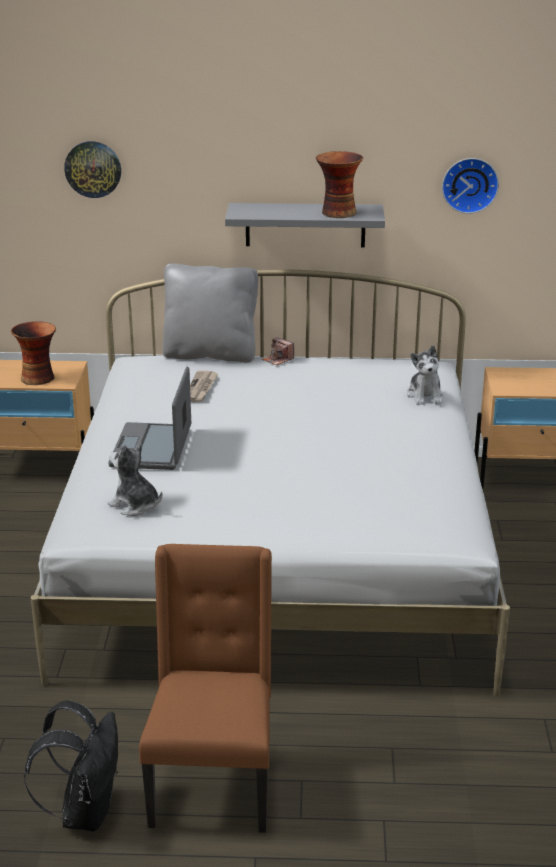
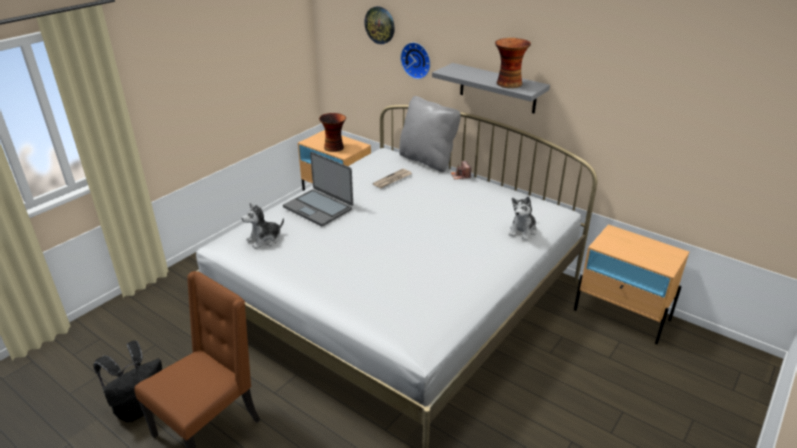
camera: 35 degrees right, 5 degrees up
(135, 505) = (265, 240): plush toy -> plush toy turned 105 degrees counterclockwise
(152, 448) = (318, 208): laptop -> laptop turned 90 degrees counterclockwise
(469, 184) = (615, 82): wall clock -> wall clock (417, 60)

